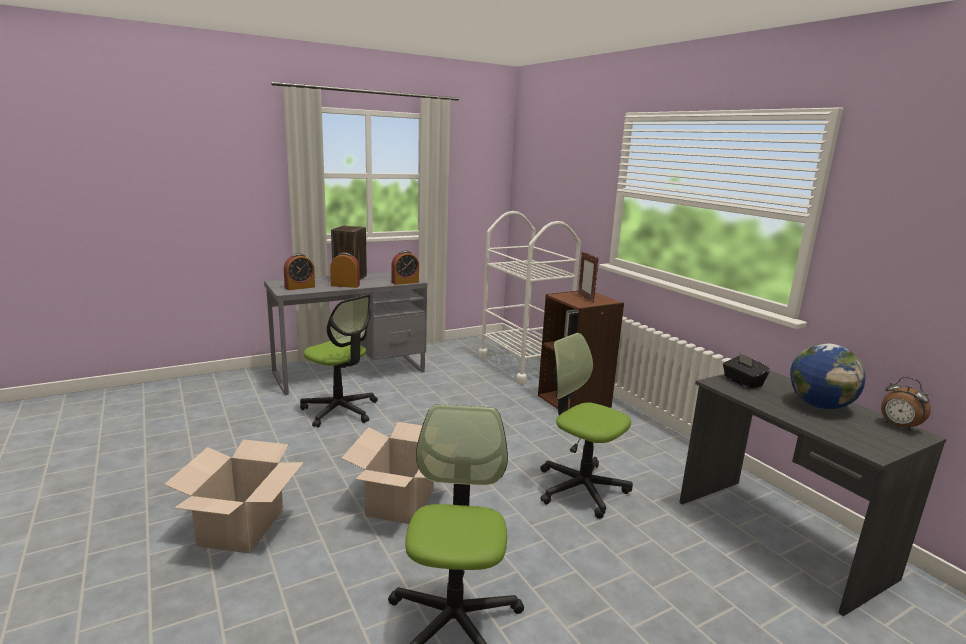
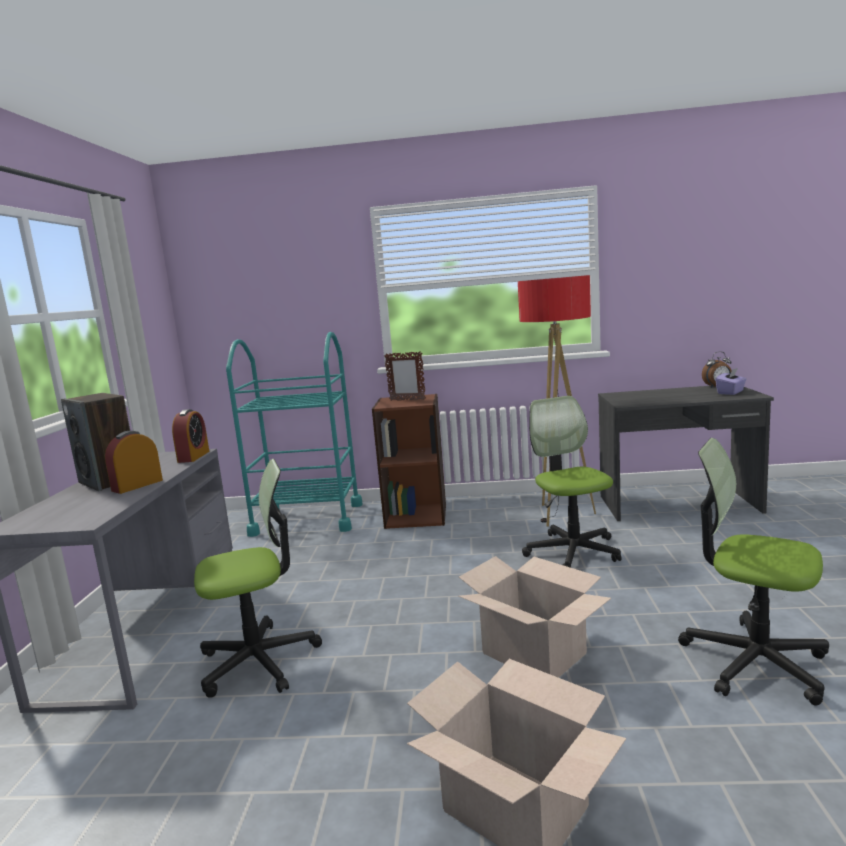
camera: 55 degrees left, 5 degrees down
(300, 287) = (82, 512): alarm clock -> none
(523, 365) = (307, 519): white cart -> turquoise cart
(581, 488) = (572, 551): office chair -> office chair turned 90 degrees clockwise
(656, 467) = (561, 515): none -> floor lamp
(742, 382) = (628, 399): black tissue box -> none
(819, 406) = (679, 393): globe -> none
(870, 436) = (731, 392): none -> purple tissue box

